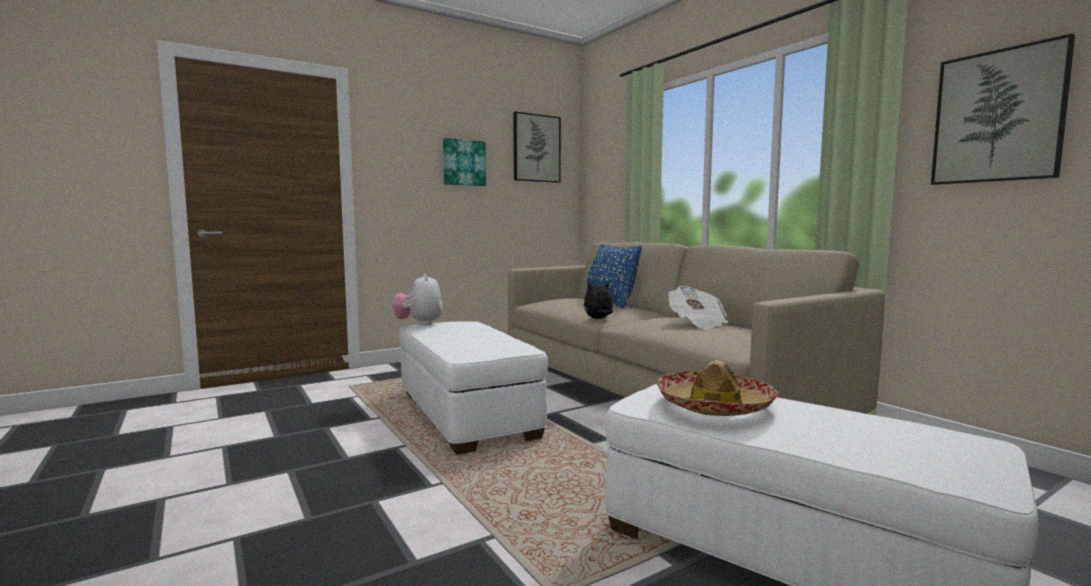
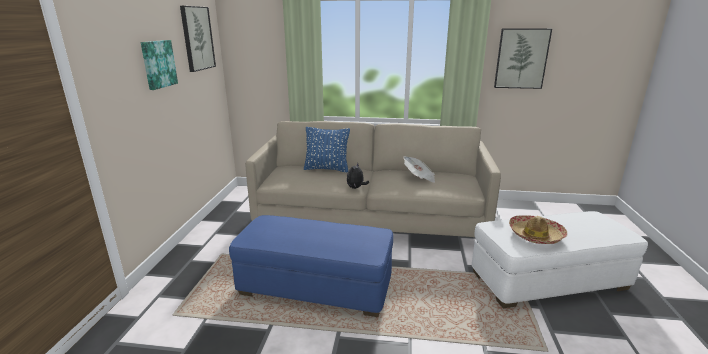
camera: 50 degrees left, 15 degrees up
(419, 324) = (248, 237): plush toy -> none
(466, 413) = (315, 286): white ottoman -> blue ottoman

